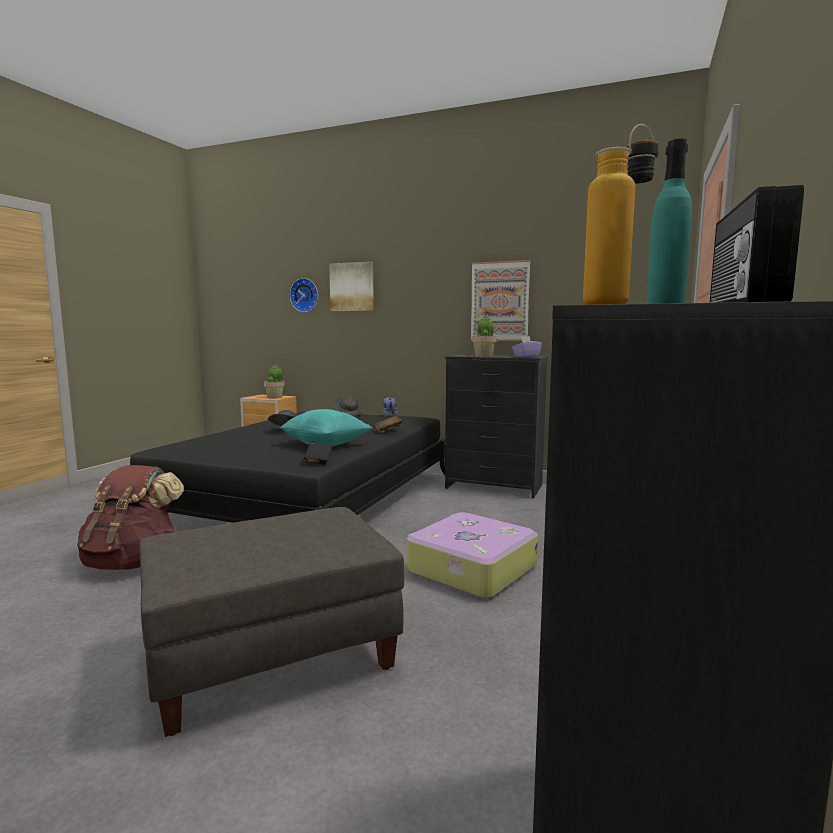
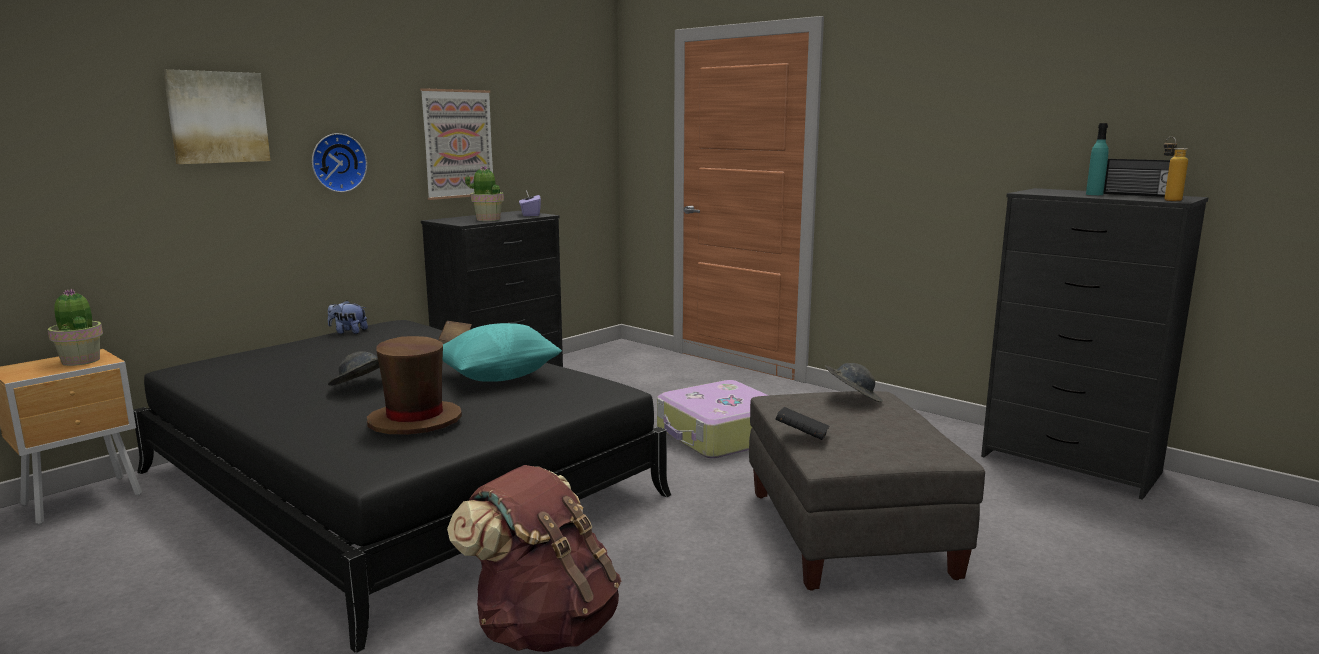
camera: 70 degrees left, 5 degrees up
(232, 444) = (414, 421): none -> brown hat
(305, 295) = (99, 132): wall clock -> wall clock (337, 162)
(318, 461) = (594, 385): black book -> black book (801, 436)
(349, 413) = (270, 348): grey hat -> grey hat (852, 398)

